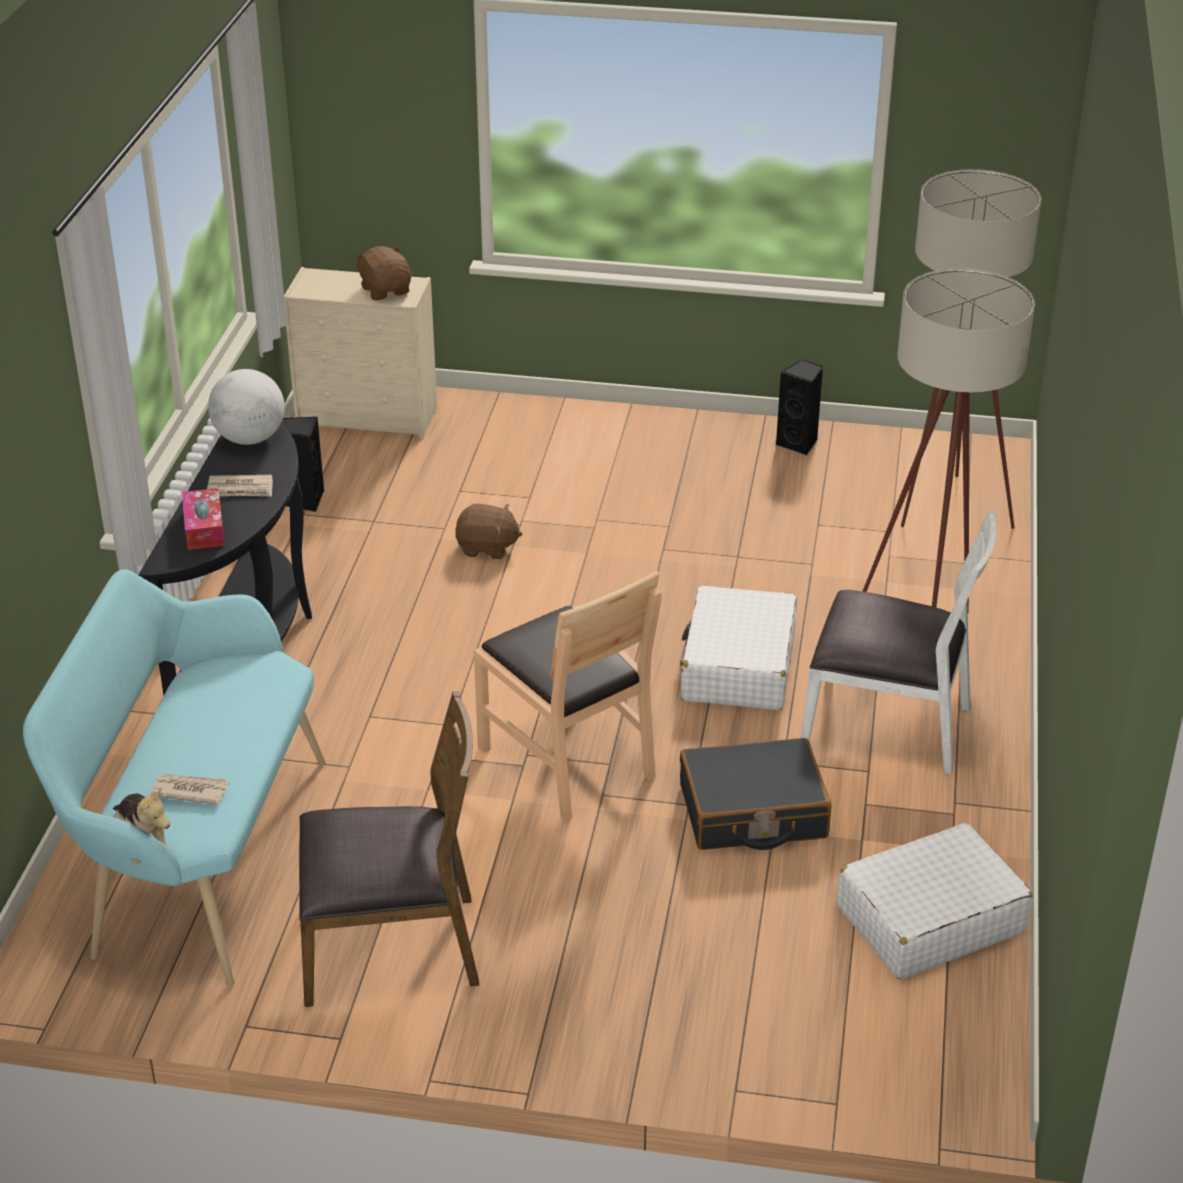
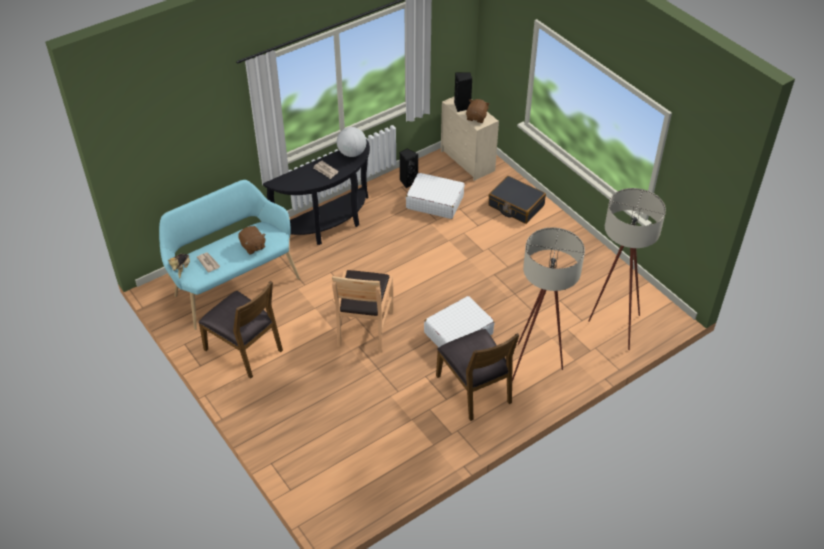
camera: 45 degrees right, 10 degrees up
(204, 528) = (298, 178): tissue box -> none
(487, 548) = (439, 236): brown plush toy -> brown plush toy (252, 246)
(752, 812) = (392, 385): black suitcase -> black suitcase (516, 206)
(799, 443) = (599, 264): black speaker -> black speaker (462, 107)
(887, 725) = (475, 389): white chair -> brown chair
(929, 919) = (393, 460): white suitcase -> white suitcase (434, 202)

